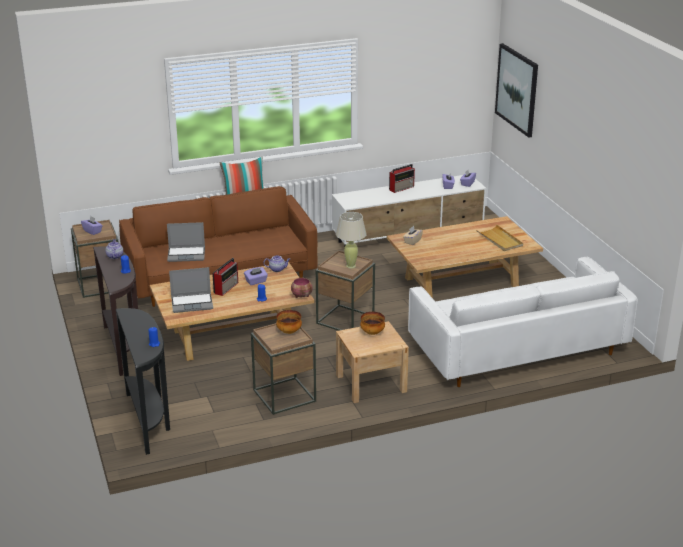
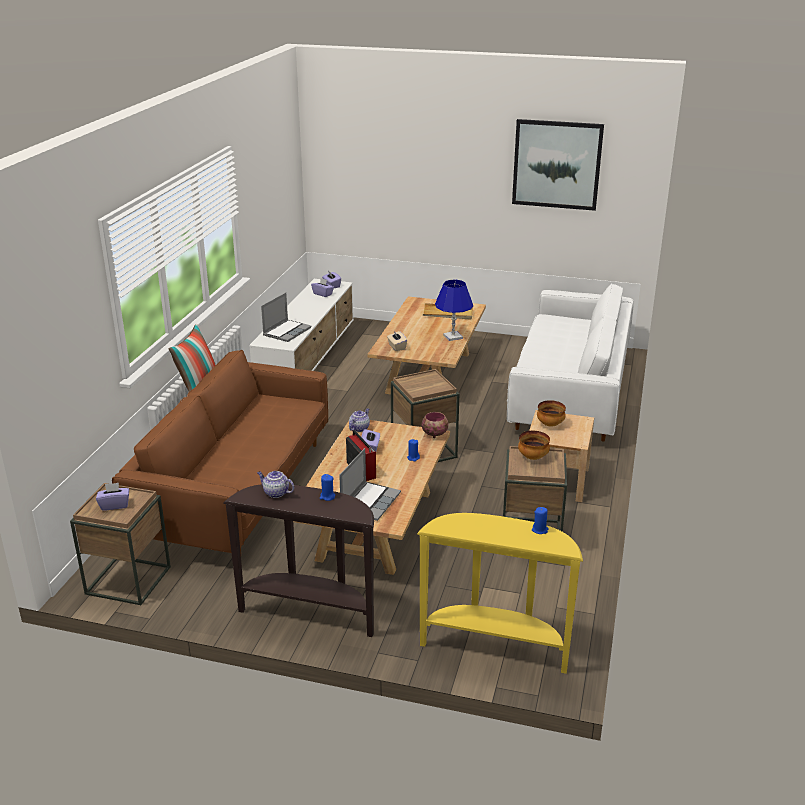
camera: 55 degrees left, 0 degrees up
(149, 420) = (495, 646): black console table -> yellow console table
(187, 254) = (235, 471): laptop -> laptop (287, 331)
(351, 266) = (433, 383): beige table lamp -> none
(402, 188) = (293, 312): radio -> none
(461, 254) = (453, 337): none -> blue table lamp
(517, 89) = (351, 168): picture -> picture (557, 164)

